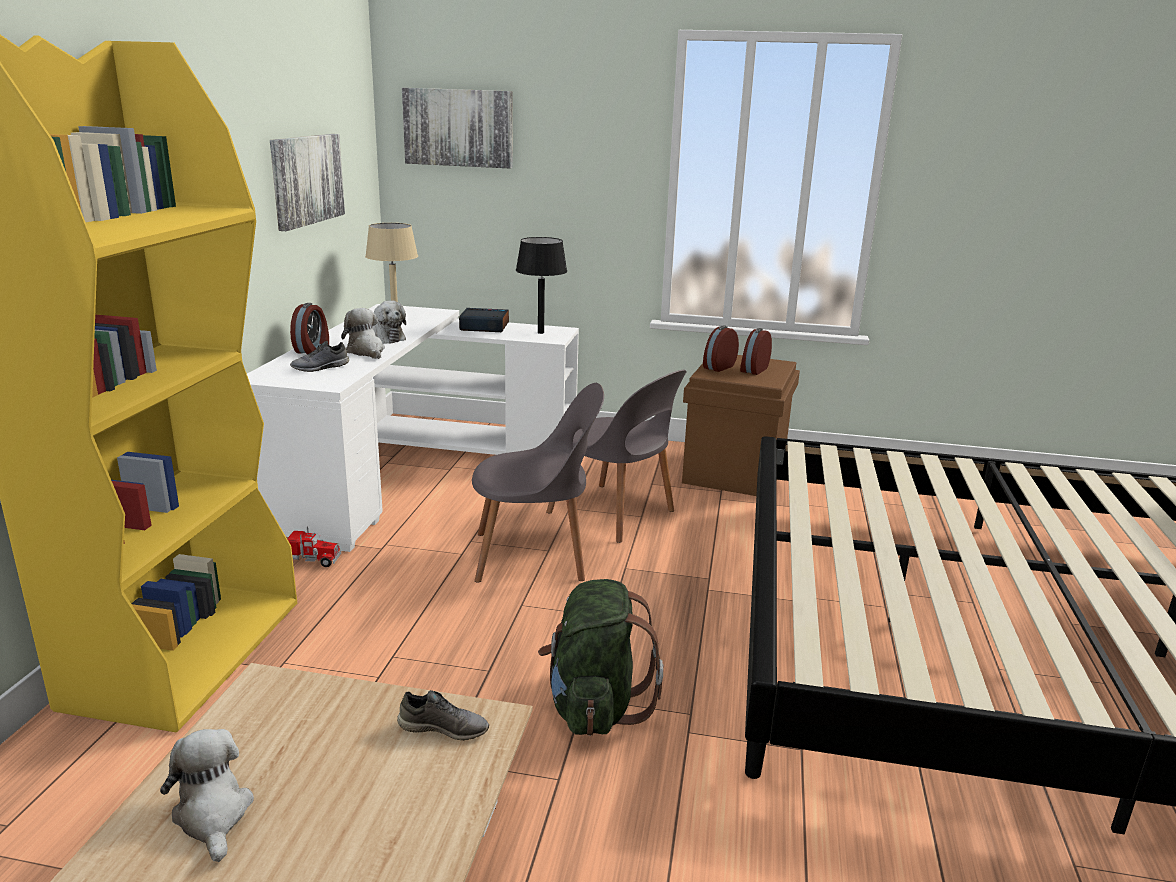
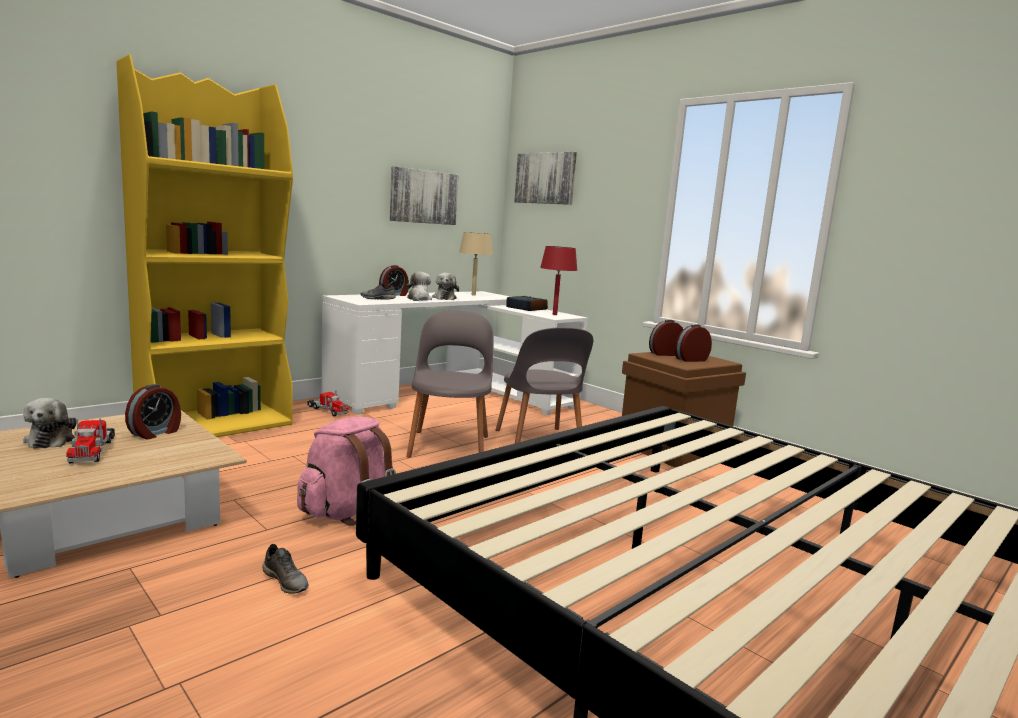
camera: 35 degrees right, 10 degrees down
(213, 815) = (51, 439): plush toy -> plush toy turned 150 degrees clockwise
(319, 798) = (92, 450): none -> toy truck
(332, 723) = (156, 433): none -> alarm clock
(444, 727) = (191, 451): grey shoe -> grey shoe (286, 581)
(536, 556) = (449, 444): grey chair -> grey chair turned 120 degrees counterclockwise
(540, 333) = (554, 314): black table lamp -> red table lamp
(594, 707) = (347, 511): green backpack -> pink backpack

